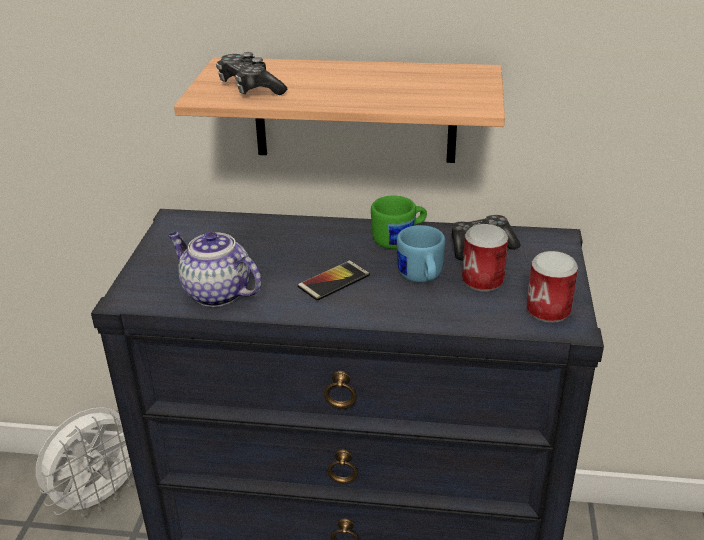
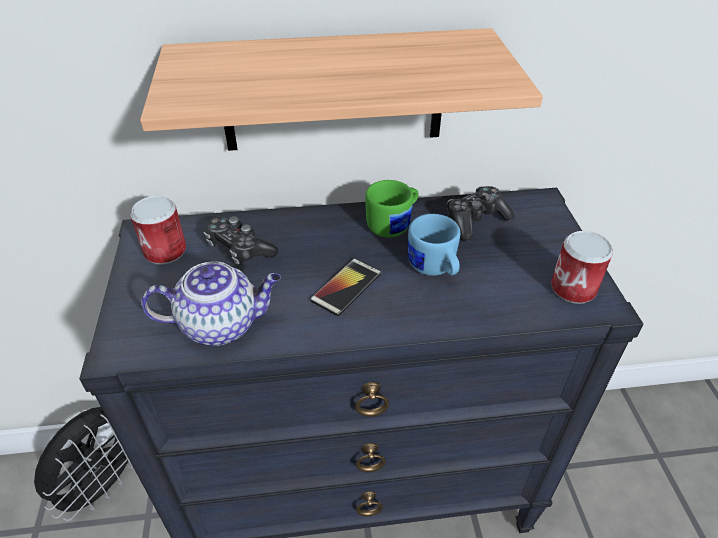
camera: 15 degrees left, 10 degrees up
(100, 497) = (105, 484): white fan -> black fan
(215, 293) = (222, 324): teapot -> teapot turned 150 degrees clockwise
(250, 88) = (228, 84): game controller -> game controller (239, 249)
(482, 280) = (495, 262): can -> can (165, 251)

